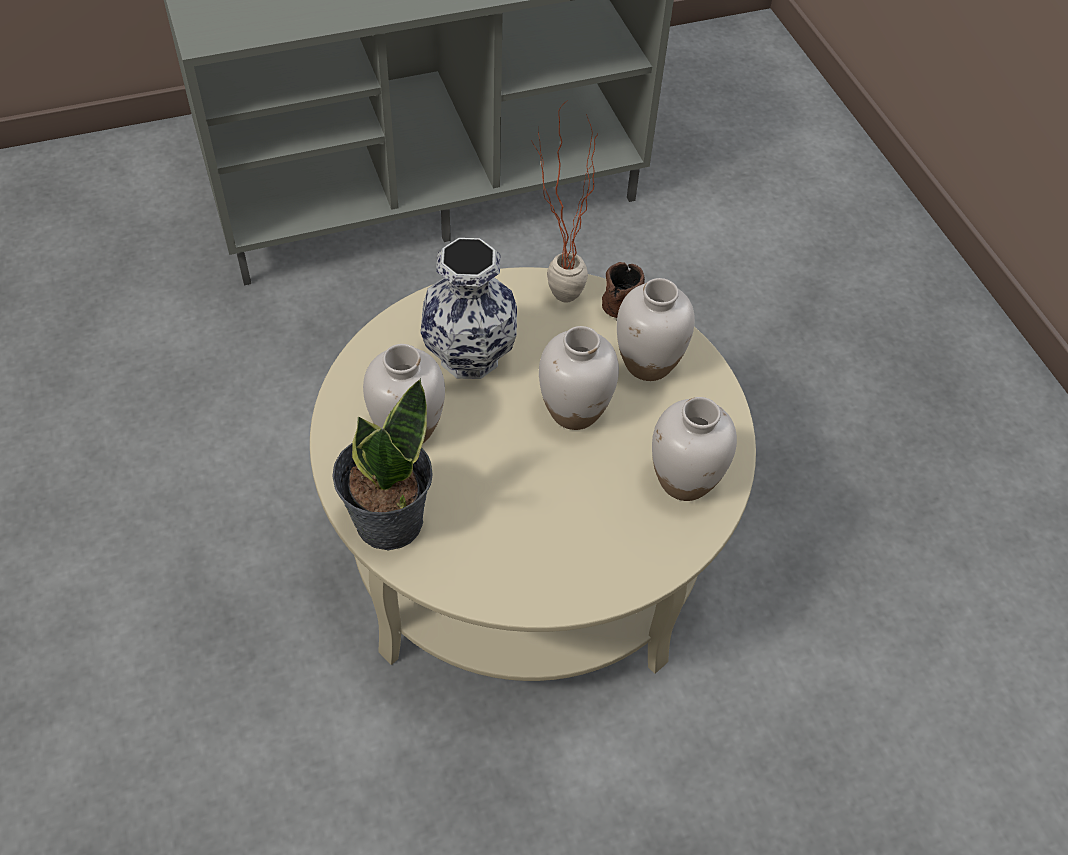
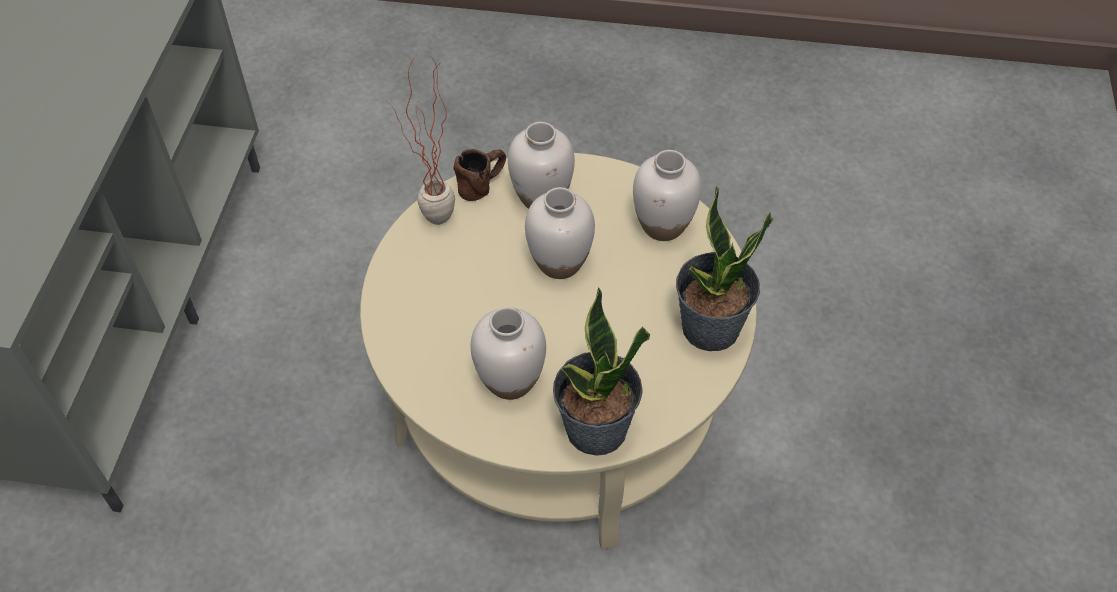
camera: 60 degrees left, 0 degrees up
(468, 355) = (458, 308): vase -> none
(572, 576) = (710, 329): none -> potted plant

